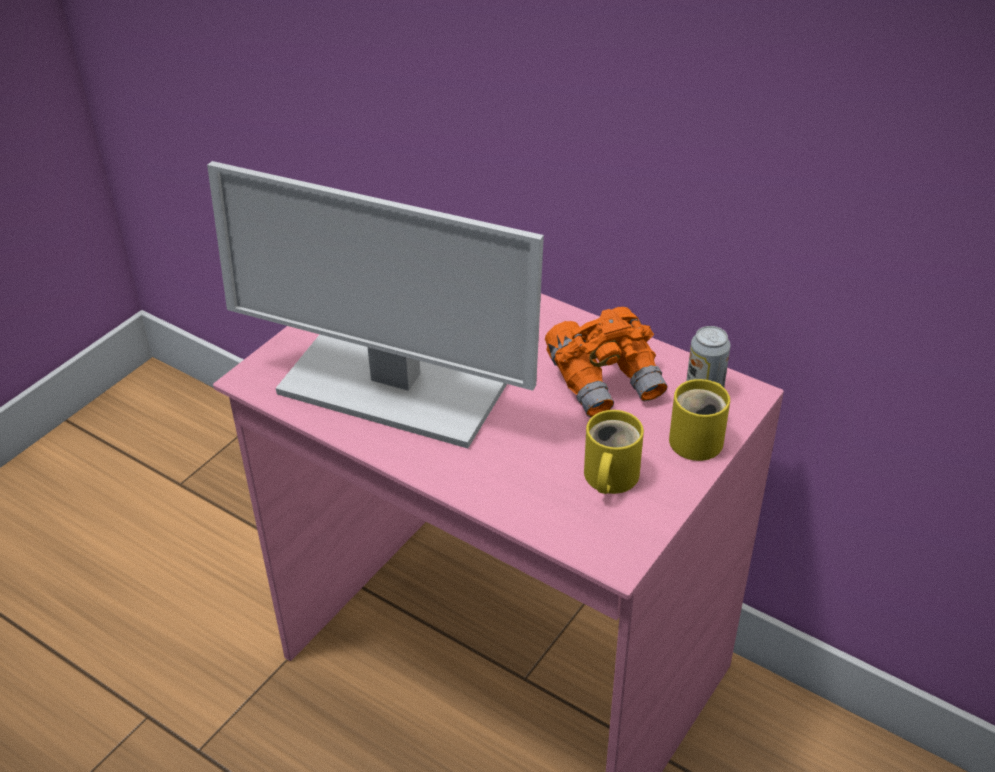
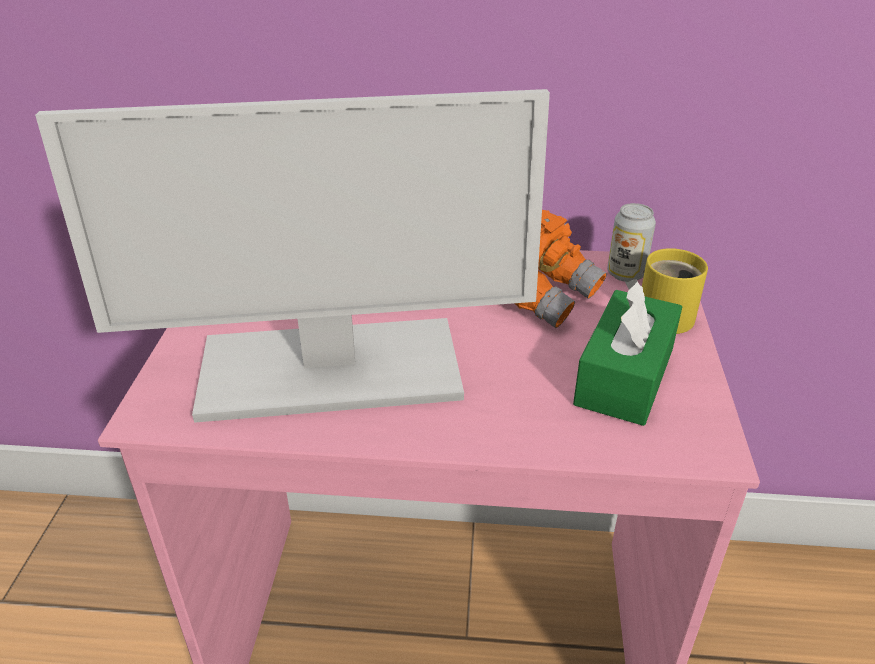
camera: 30 degrees left, 5 degrees down
(608, 477) = (624, 376): yellow mug -> green tissue box

